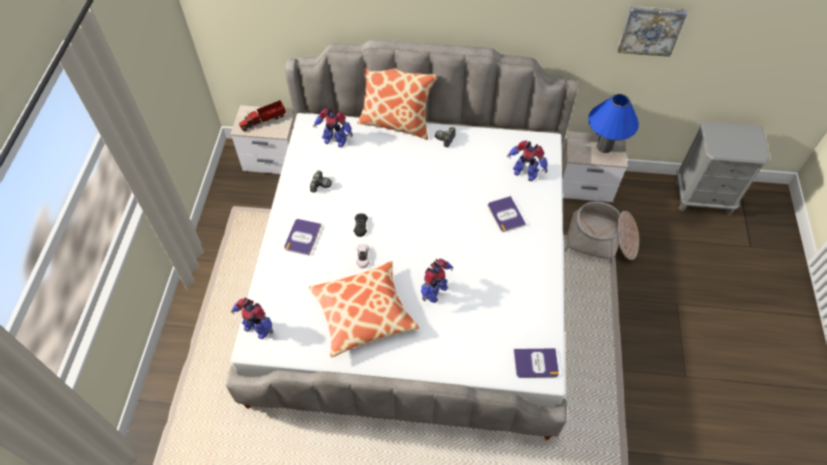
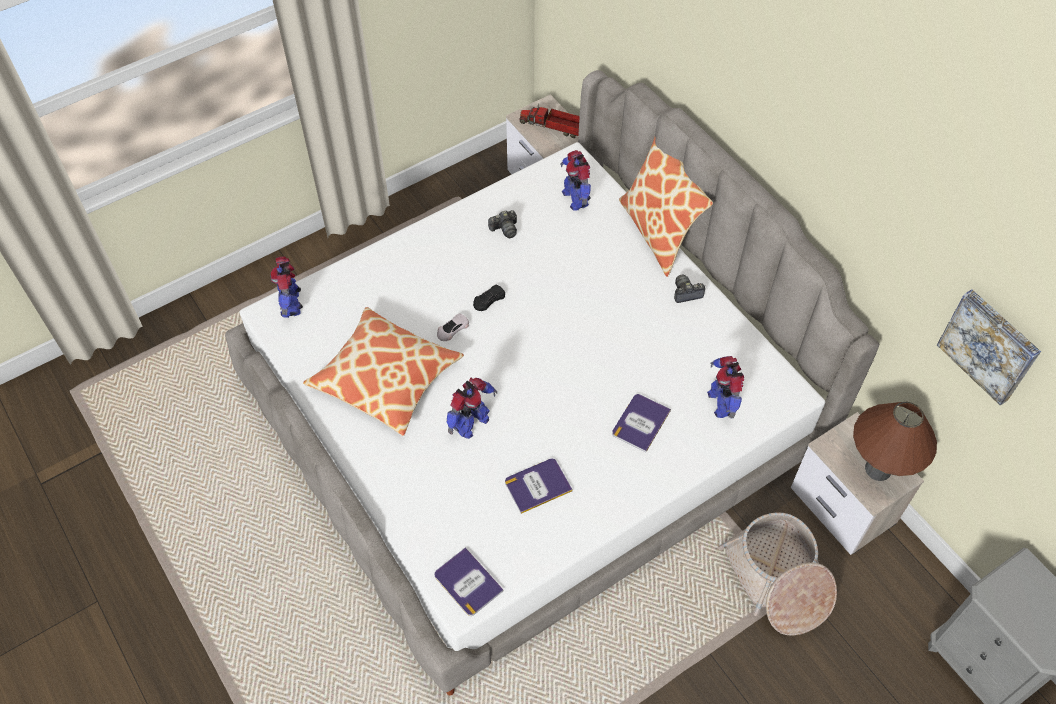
camera: 50 degrees right, 0 degrees up
(302, 237) = (427, 262): book -> book (537, 485)
(434, 291) = (470, 423): toy robot -> toy robot turned 45 degrees counterclockwise
(604, 147) = (878, 469): blue table lamp -> brown table lamp

